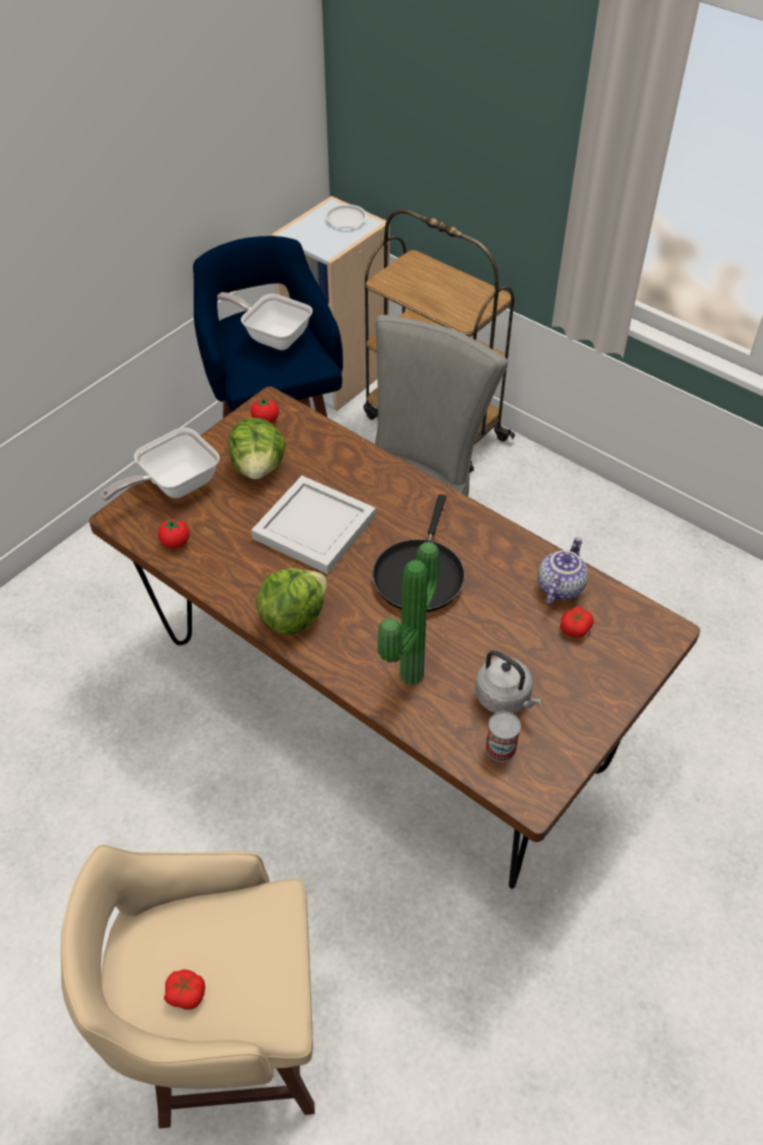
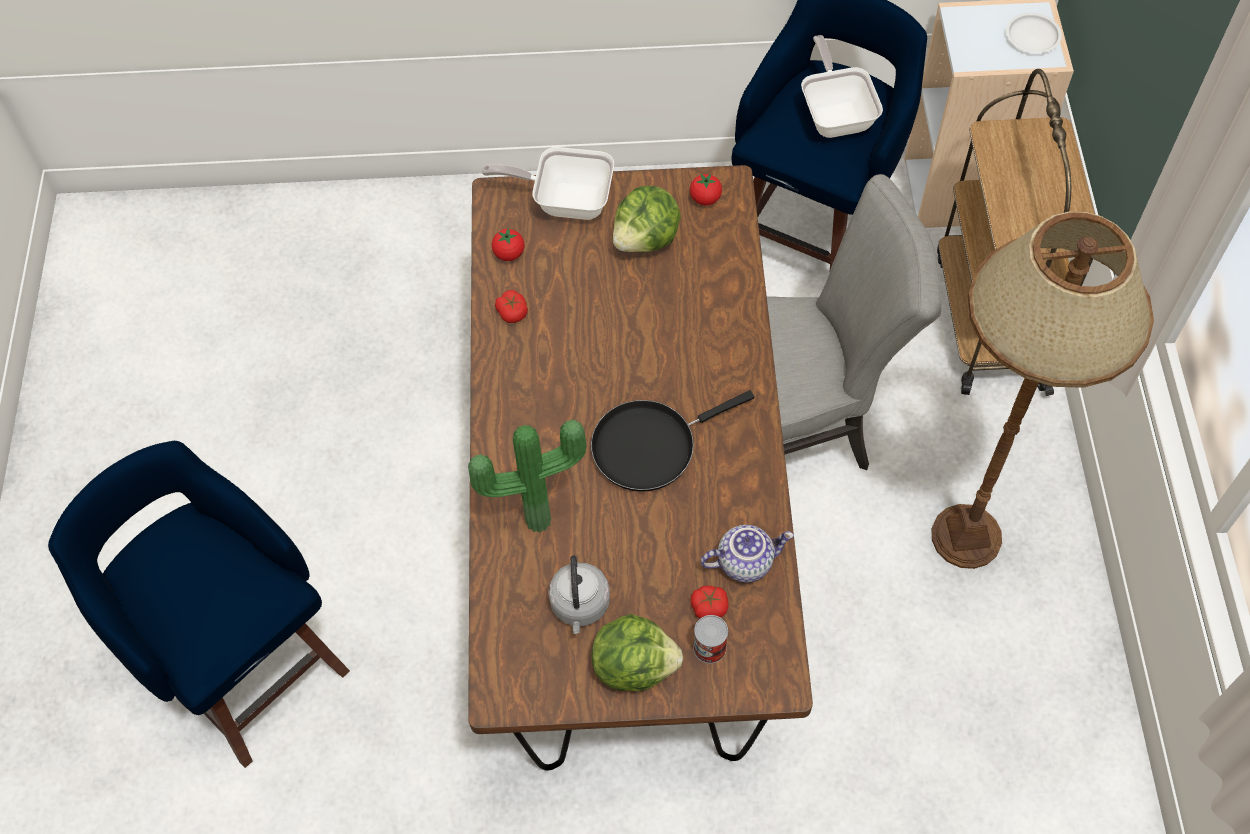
camera: 50 degrees right, 10 degrees up
(186, 993) = (164, 592): tomato -> tomato (512, 312)
(227, 1044) = (248, 666): beige stool -> blue stool
(292, 617) = (515, 392): lettuce -> lettuce (634, 665)
(312, 528) = (621, 330): white tray -> none
(500, 748) = (527, 639): can -> can (709, 647)
(563, 541) = (965, 537): none -> brown floor lamp

